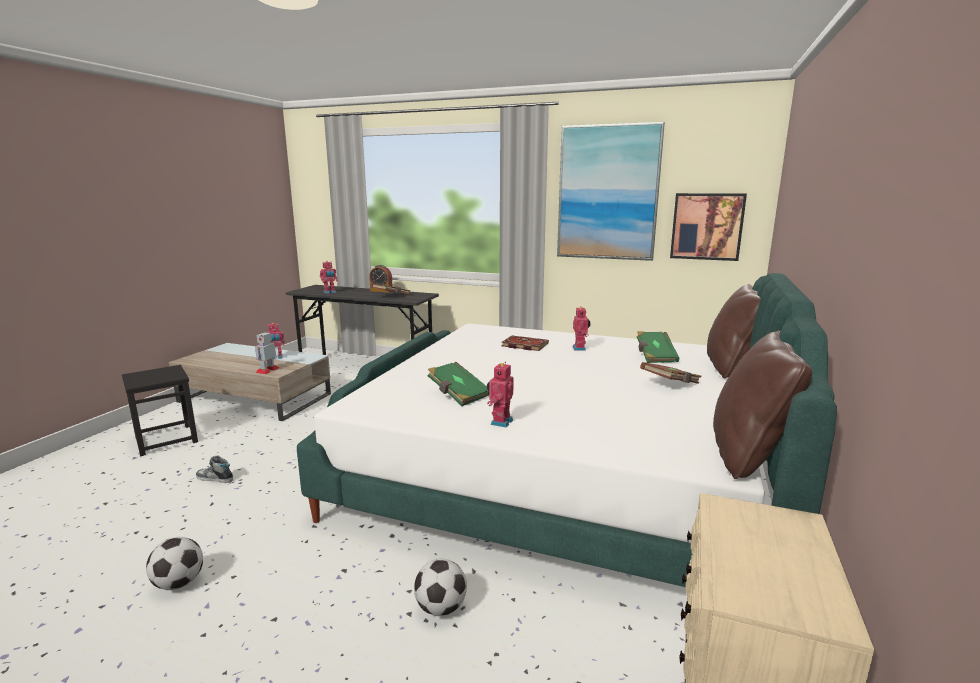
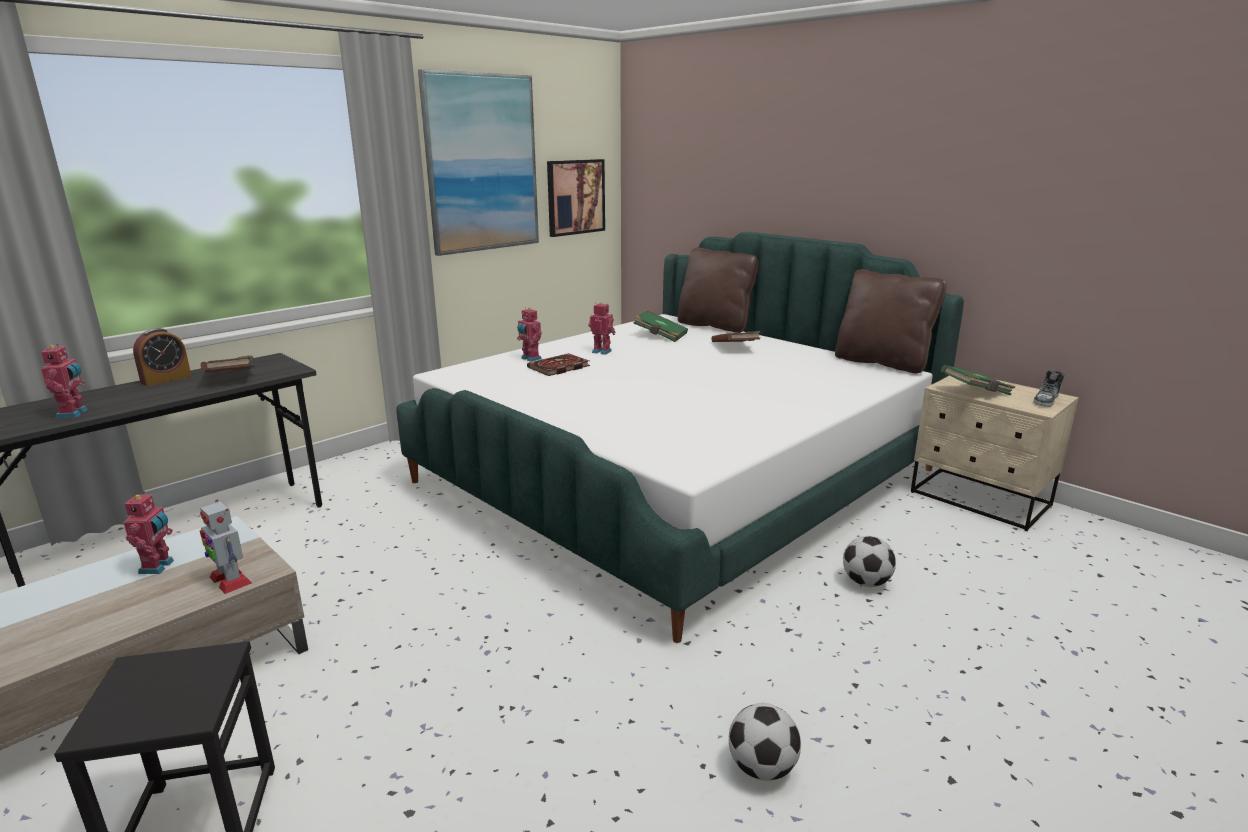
camera: 65 degrees left, 5 degrees up
(215, 478) = (471, 738): shoe -> shoe (1046, 400)
(458, 394) = (692, 417): green book -> green book (976, 392)
(500, 422) = (779, 413): toy robot -> toy robot (530, 359)

